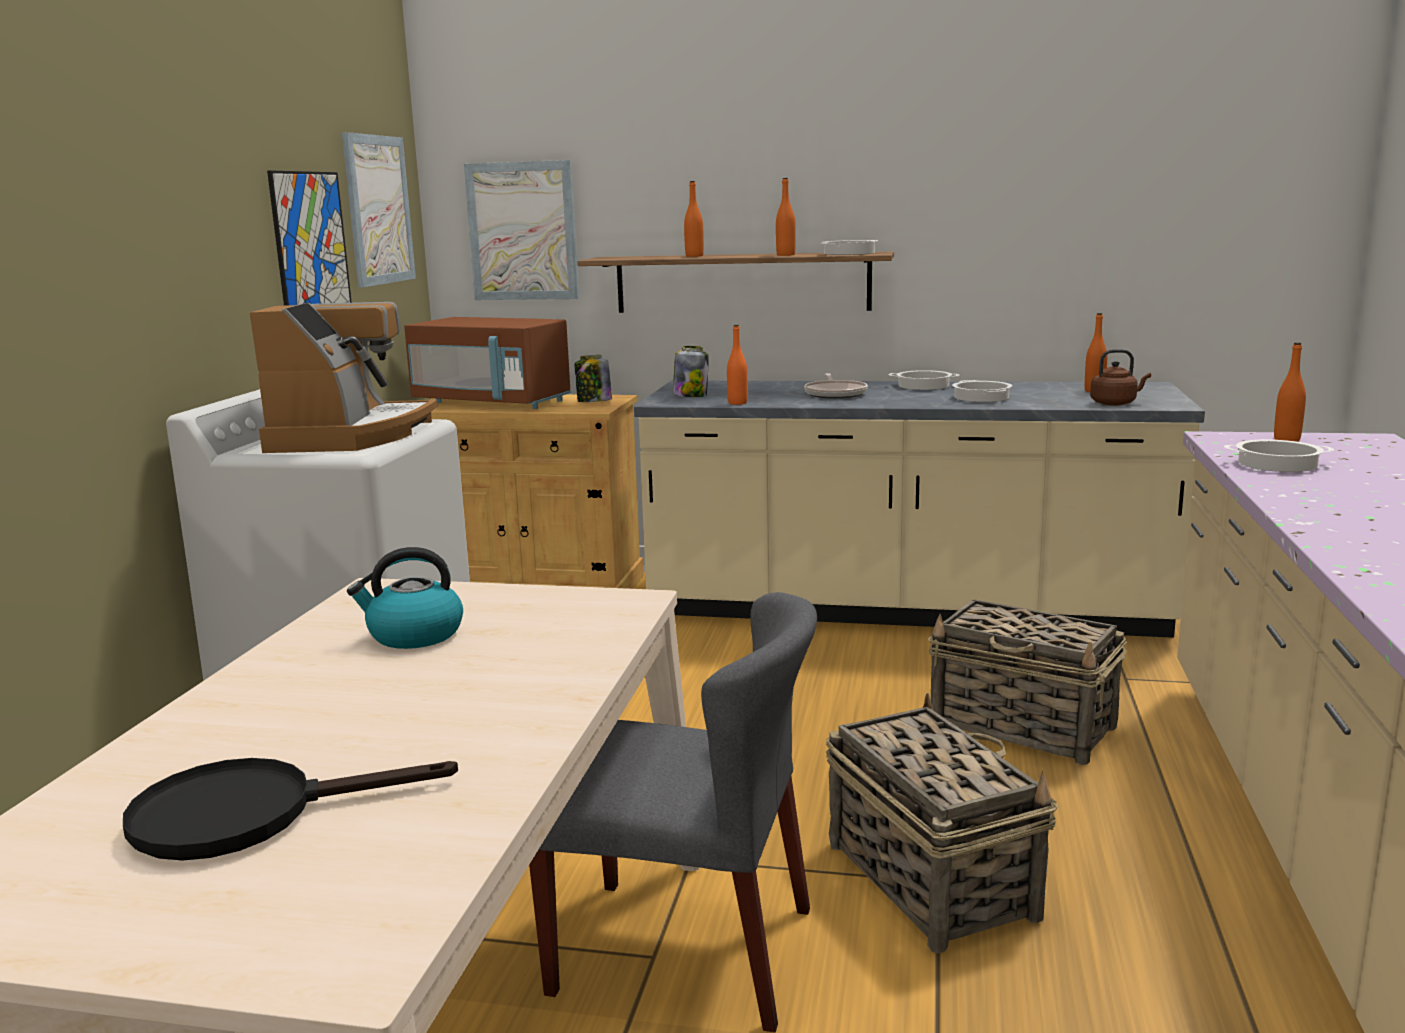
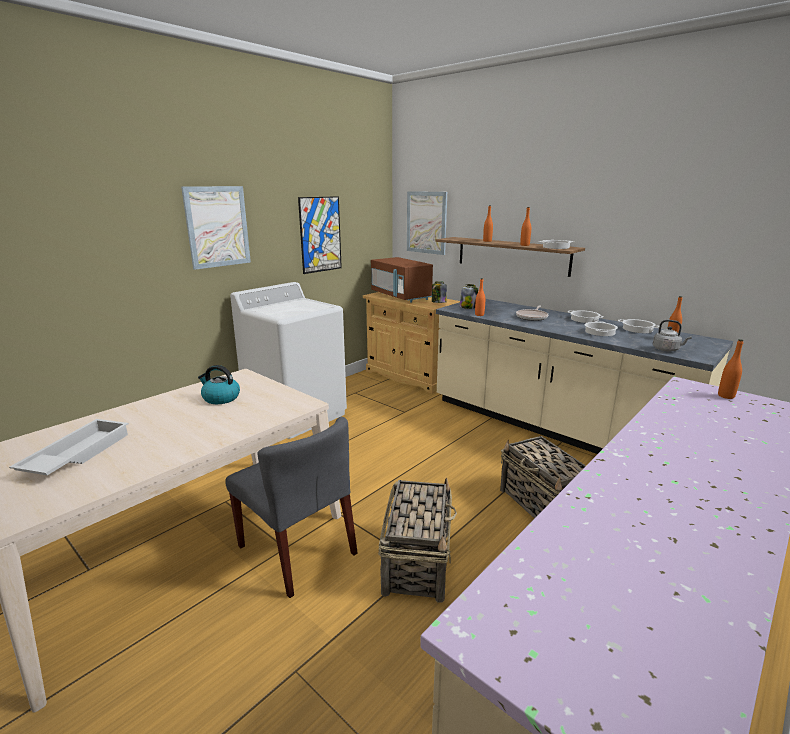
camera: 30 degrees right, 5 degrees up
(250, 814) = (76, 454): black frying pan -> white tray
(350, 435) = (295, 308): coffee machine -> none
(378, 210) = (363, 211): picture -> picture (217, 227)
(1115, 403) = (667, 349): brown kettle -> grey kettle
(1277, 464) = (684, 411): cooking pot -> cooking pot (638, 329)

